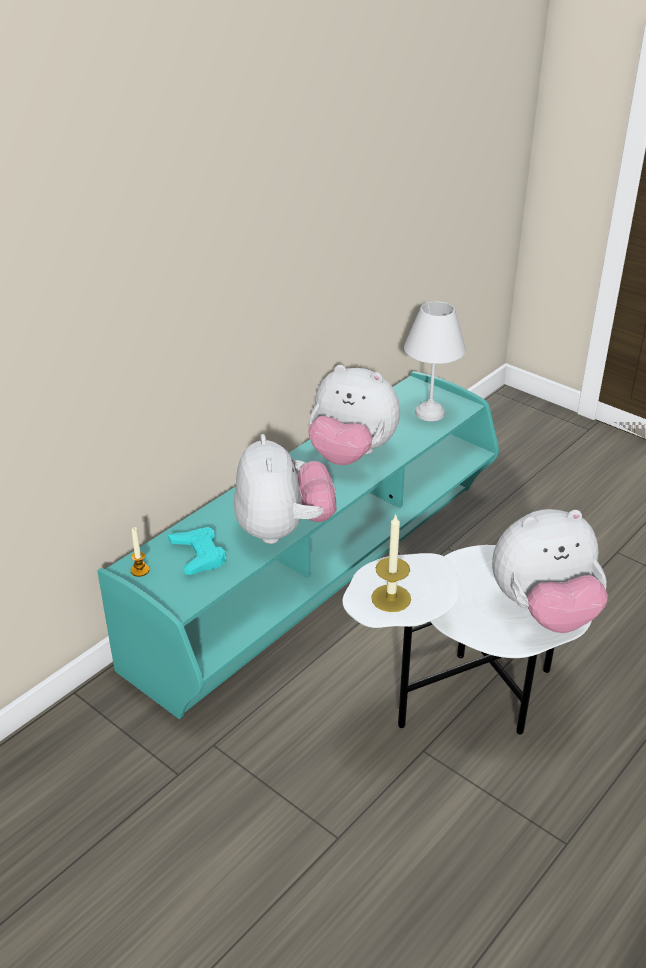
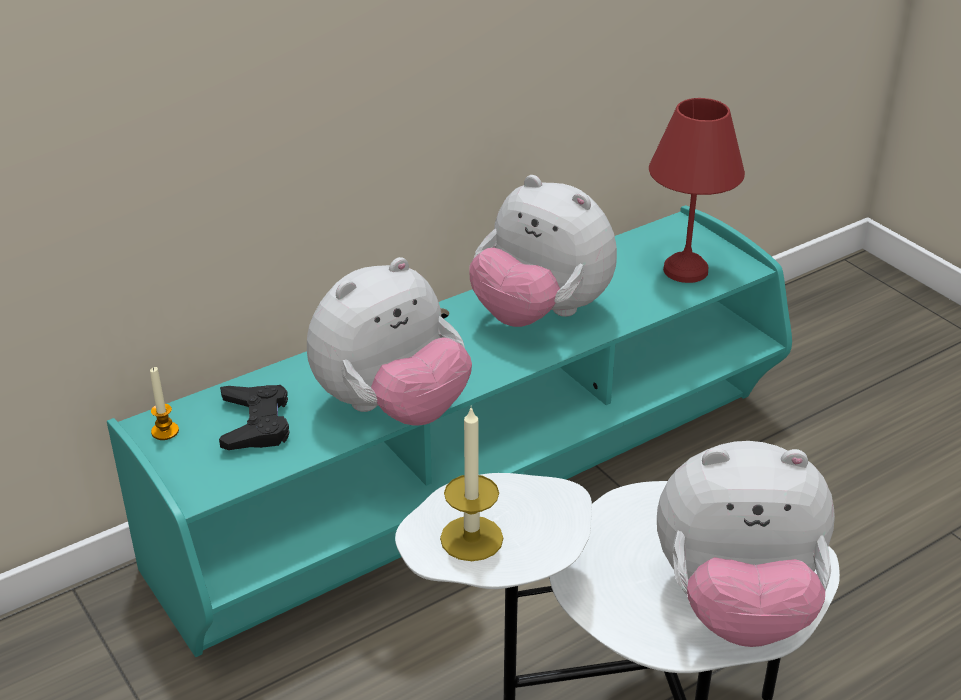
camera: 15 degrees right, 0 degrees up
(198, 555) = (255, 423): turquoise game controller -> black game controller
(283, 530) = (392, 408): plush toy -> plush toy turned 45 degrees clockwise
(429, 412) = (684, 269): white table lamp -> red table lamp

